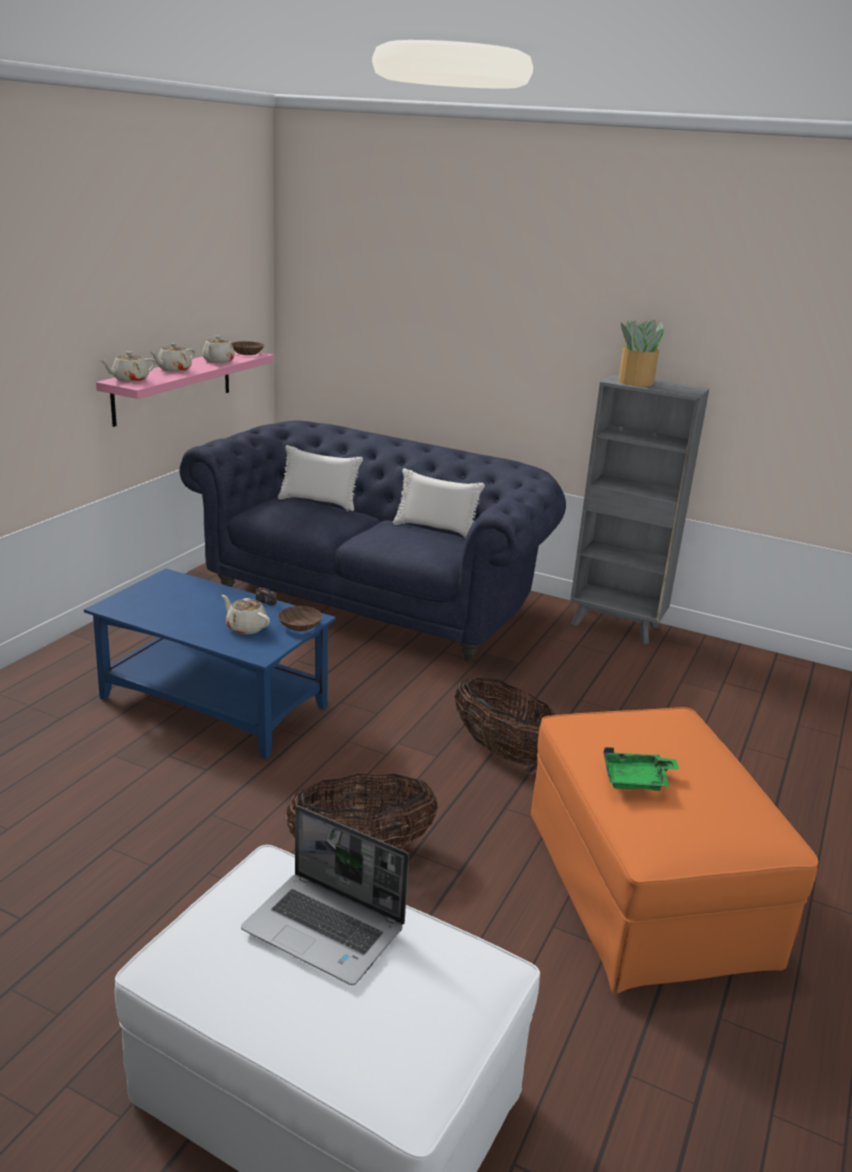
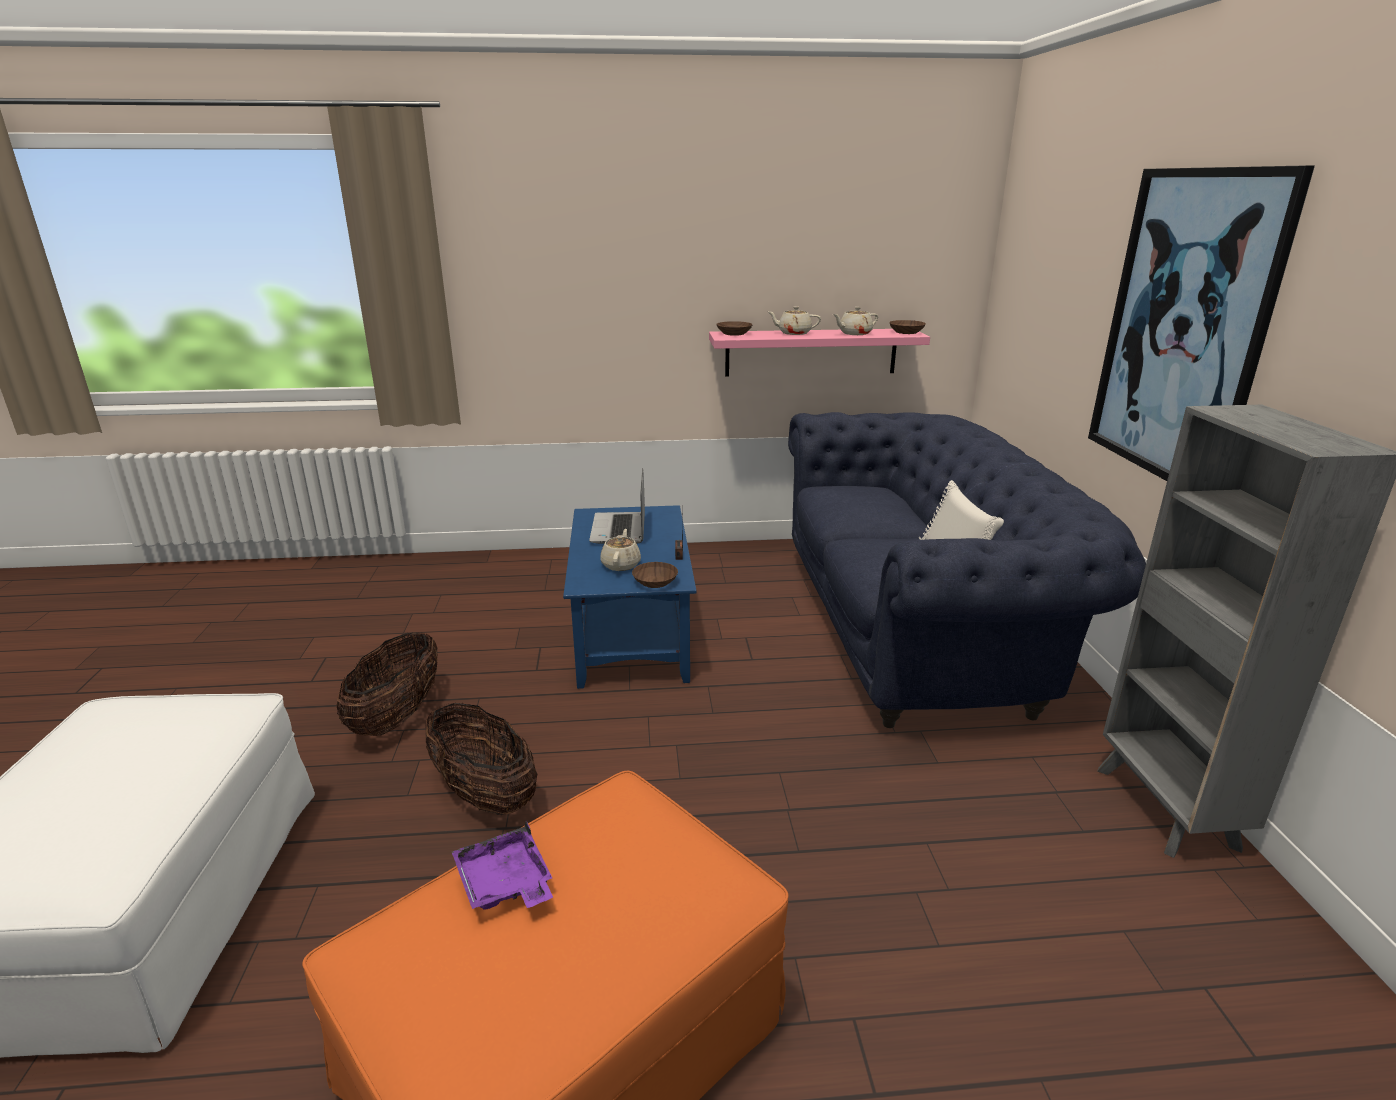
camera: 60 degrees right, 0 degrees up
(129, 380) = (735, 333): beige teapot -> brown bowl
(318, 502) = (894, 500): white pillow -> none
(326, 929) = (135, 759): laptop -> laptop (620, 530)
(503, 751) = (738, 821): basket -> basket (397, 716)
(528, 331) = (1183, 328): none -> picture
(634, 382) = (1253, 418): potted plant -> none
(637, 780) = (505, 883): green tray -> purple tray

